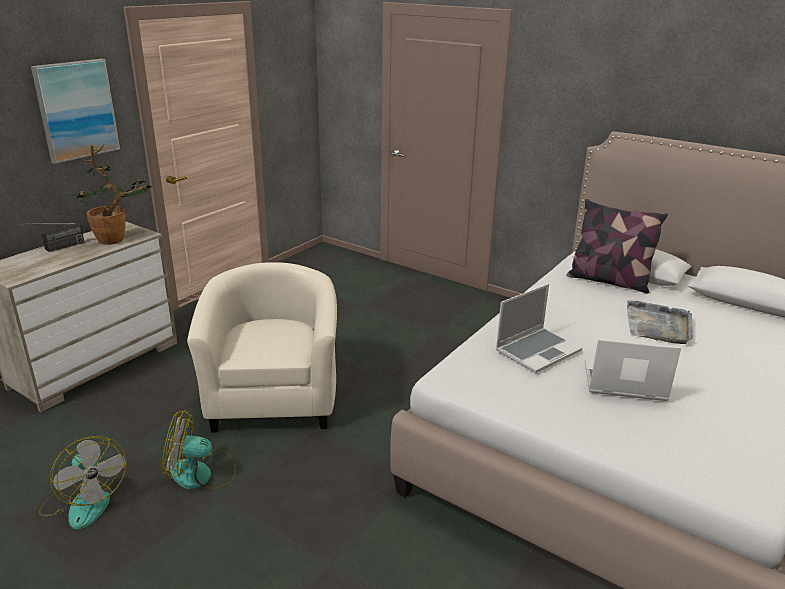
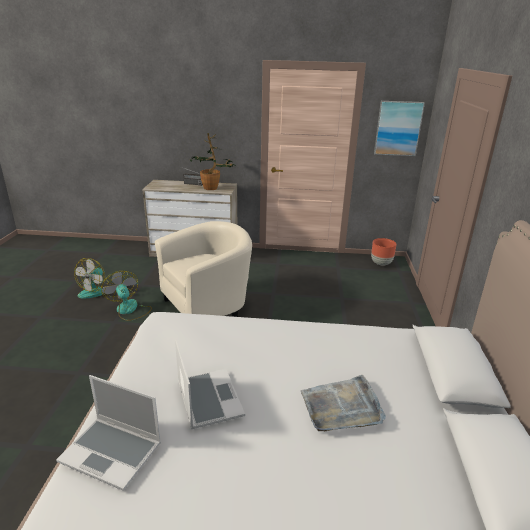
camera: 60 degrees right, 0 degrees up
(76, 110) = (221, 115): picture -> picture (398, 128)
(321, 258) = (381, 263): none -> brown planter
(537, 350) = (225, 345): laptop -> laptop (113, 452)
(608, 281) = (408, 361): pillow -> none

